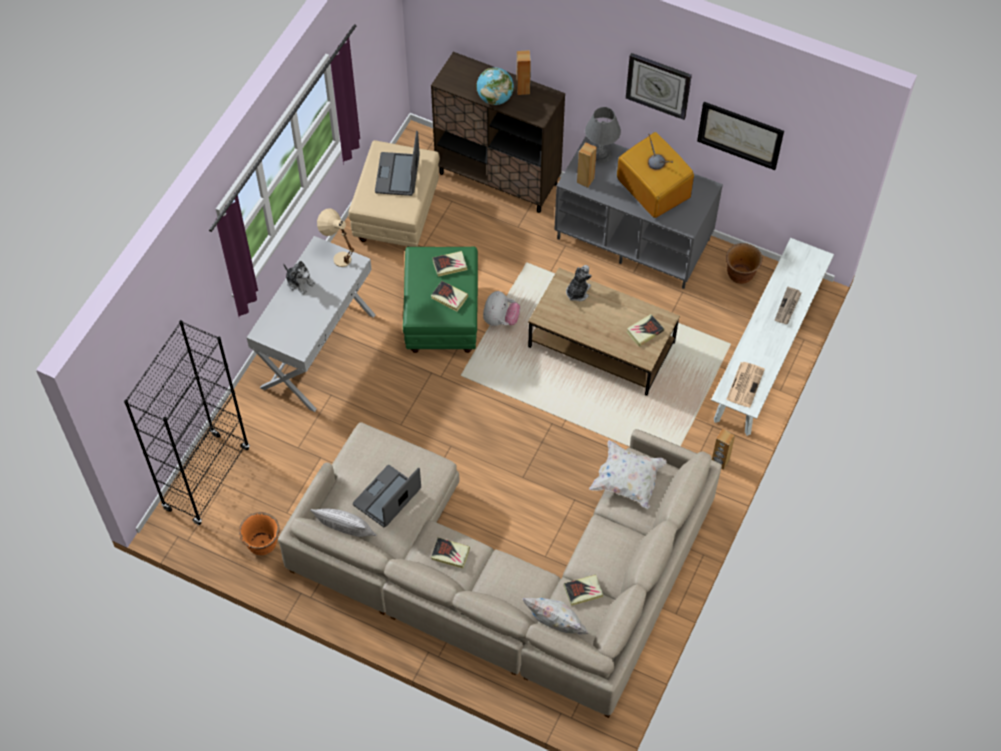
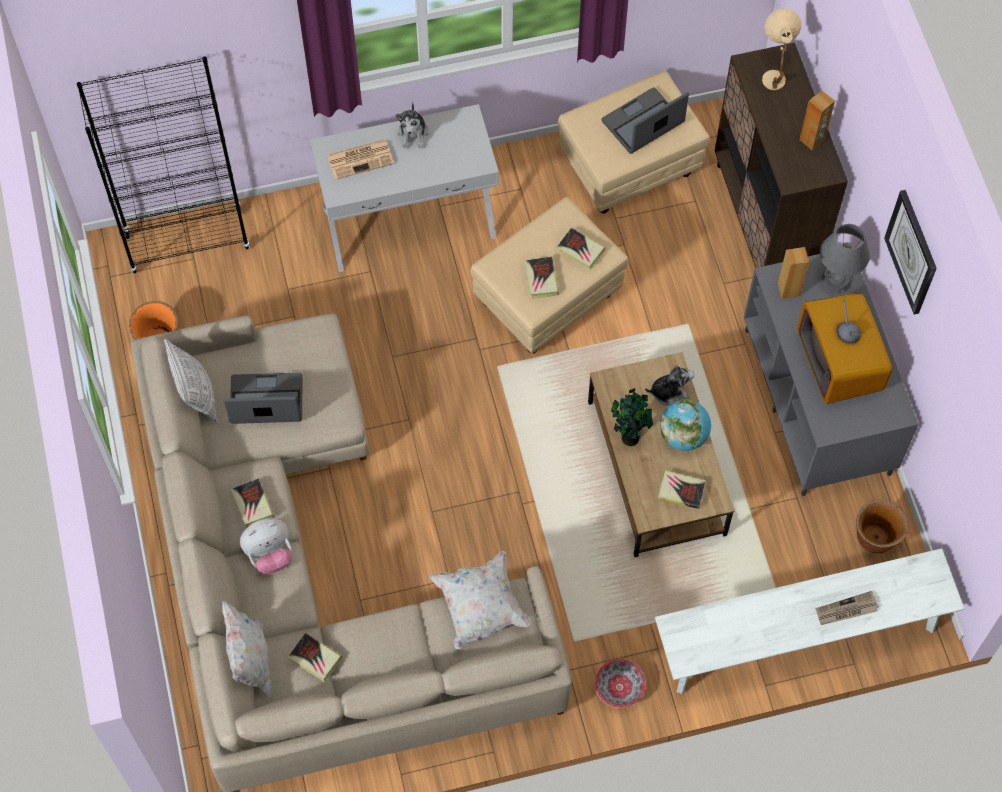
camera: 50 degrees right, 5 degrees up
(338, 255) = (475, 141): beige table lamp -> beige table lamp (774, 73)
(442, 318) = (548, 300): green ottoman -> beige ottoman
(495, 98) = (773, 123): globe -> globe (683, 436)
(500, 319) = (596, 352): plush toy -> plush toy (269, 554)
(587, 331) = (629, 436): none -> potted plant
(652, 191) = (838, 363): television -> television turned 150 degrees clockwise
(720, 462) = (619, 687): brown speaker -> bowl
(740, 135) = (948, 383): picture -> none
(745, 384) = (705, 637): newspaper -> newspaper (361, 159)

